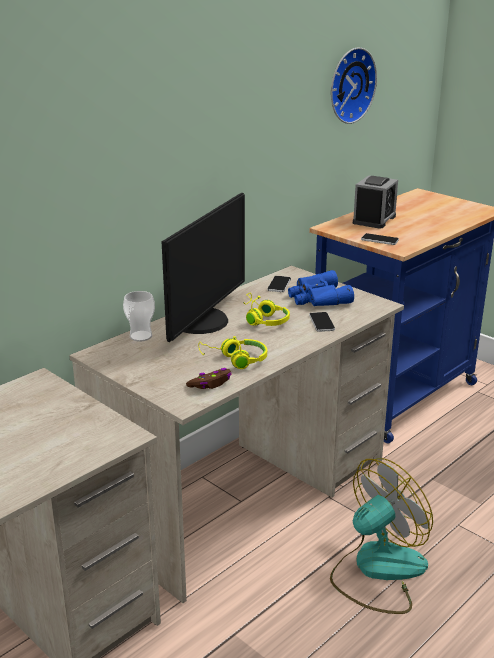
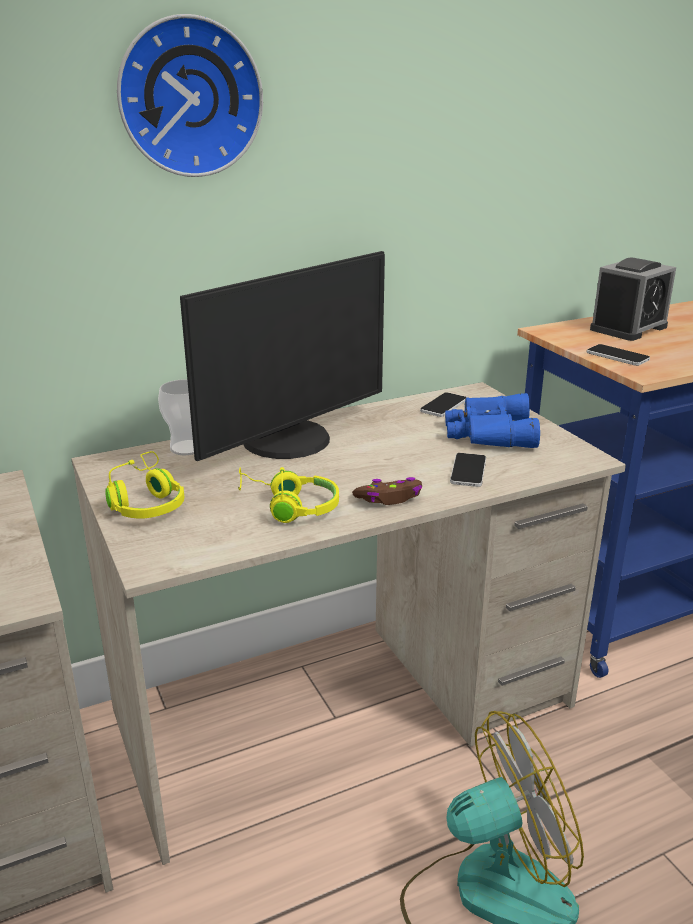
camera: 20 degrees right, 0 degrees up
(211, 384) = (219, 538): brown game controller -> brown game controller (389, 498)
(263, 319) = (381, 451): yellow headphones -> yellow headphones (146, 502)
(349, 85) = (613, 110): wall clock -> wall clock (189, 98)

